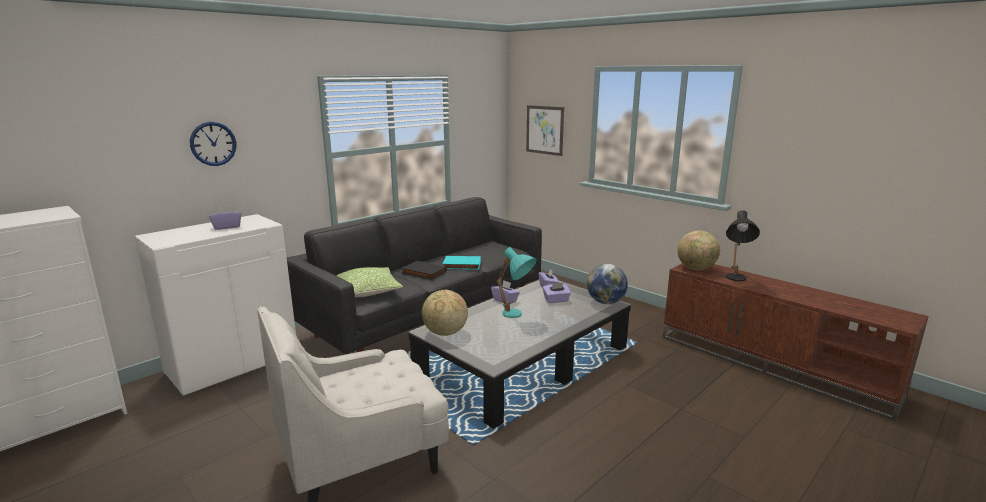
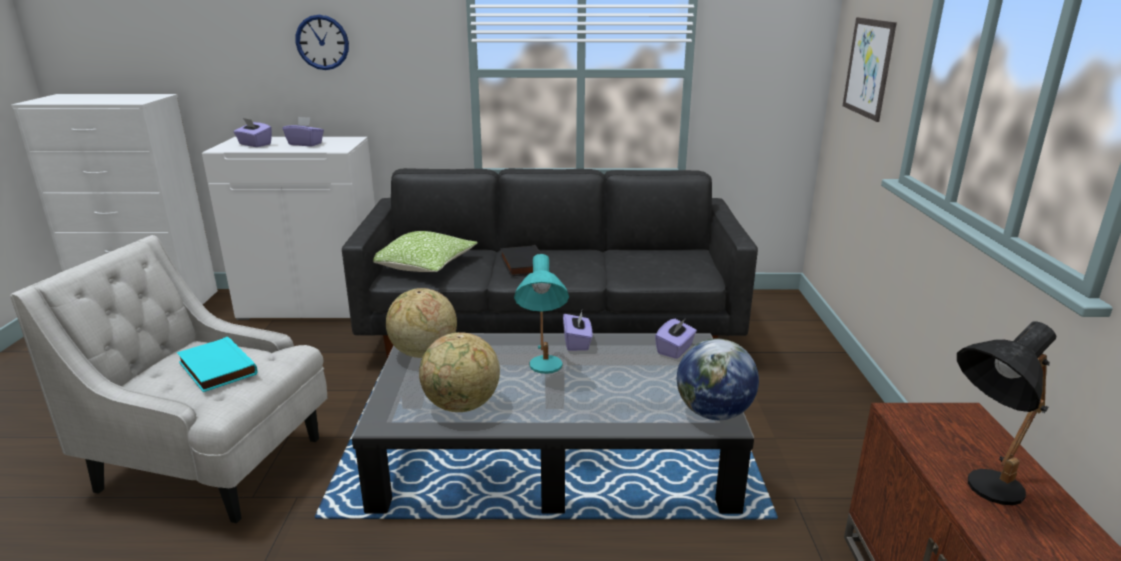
camera: 45 degrees right, 5 degrees up
(461, 265) = (586, 270): turquoise book -> turquoise book (215, 369)
(556, 300) = (644, 374): purple tissue box -> purple tissue box (254, 144)
(696, 269) = (935, 427): globe -> globe (462, 406)

